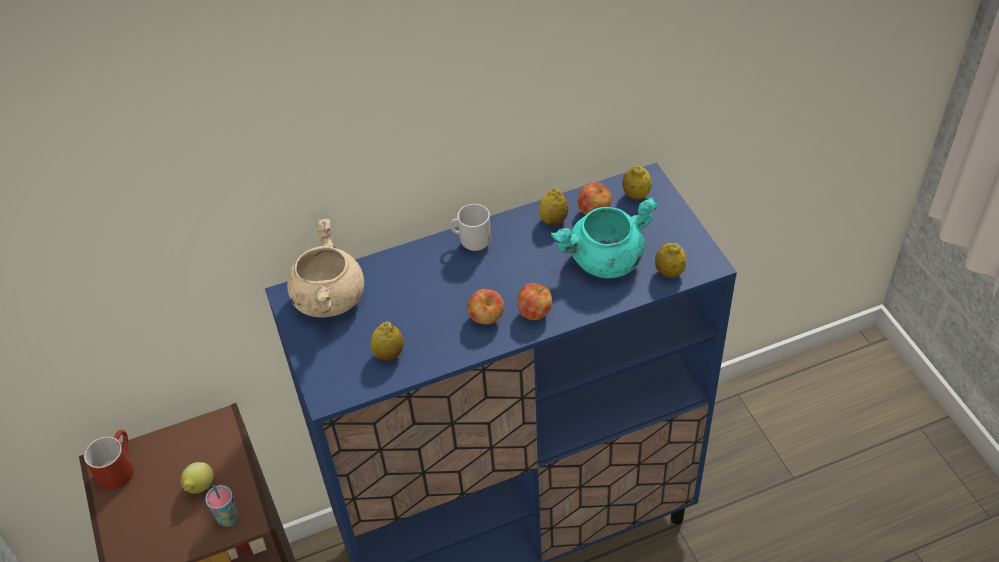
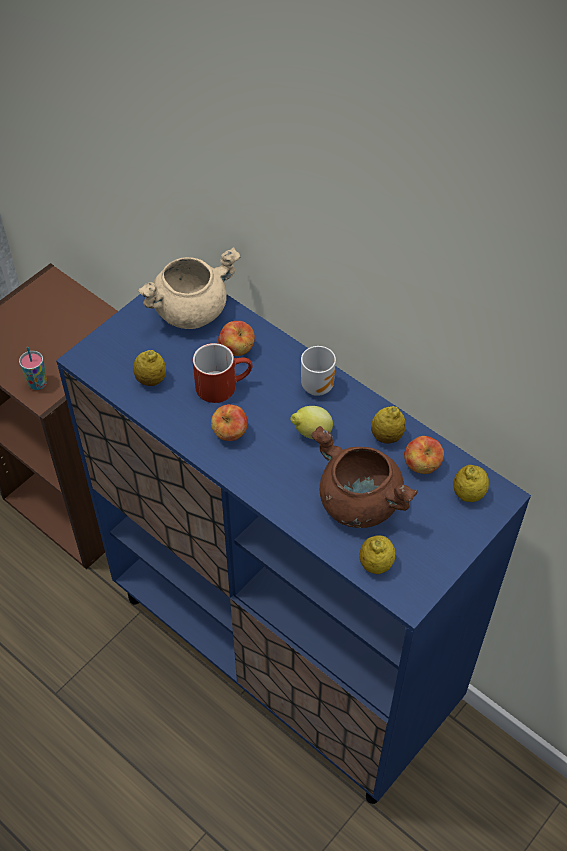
camera: 60 degrees right, 5 degrees up
(117, 467) = (51, 291): red mug -> red mug (223, 385)
(200, 488) = (57, 351): lemon -> lemon (311, 433)
(535, 312) = (258, 469): apple -> apple (236, 350)
(605, 261) = (357, 501): turquoise cooking pot -> brown cooking pot

